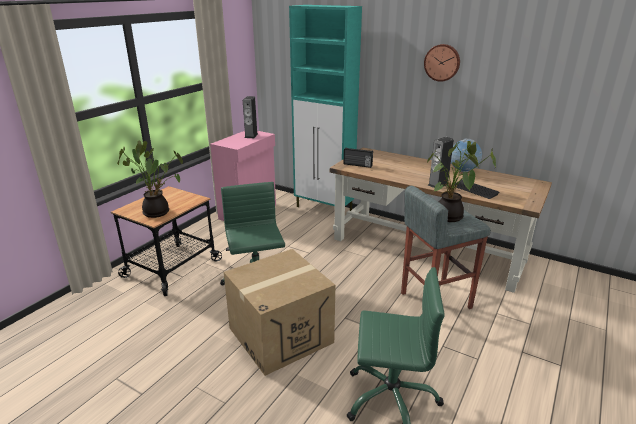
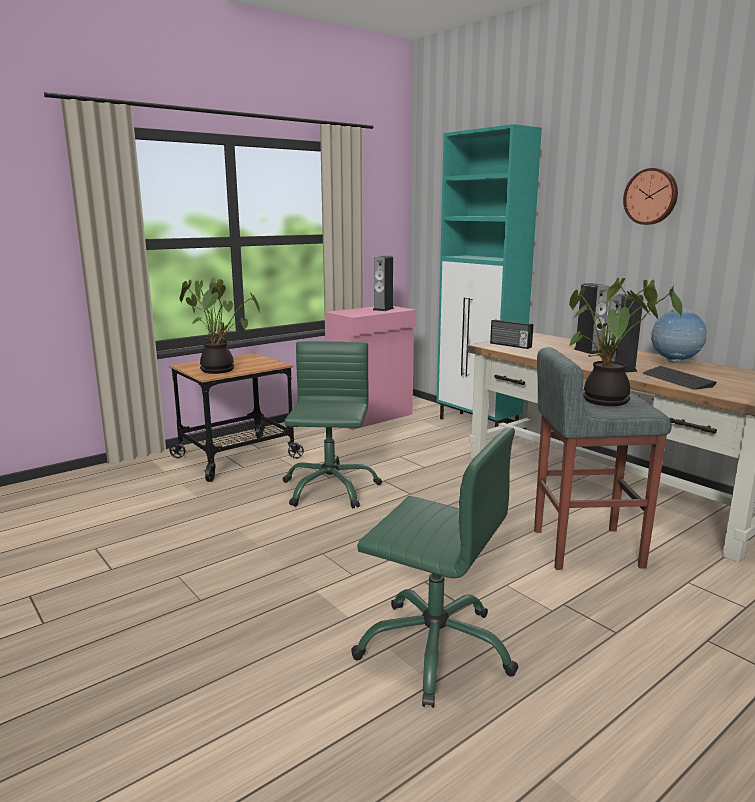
camera: 20 degrees right, 10 degrees down
(281, 335) = (324, 545): cardboard box -> none
(408, 165) = (589, 350): none -> speaker

